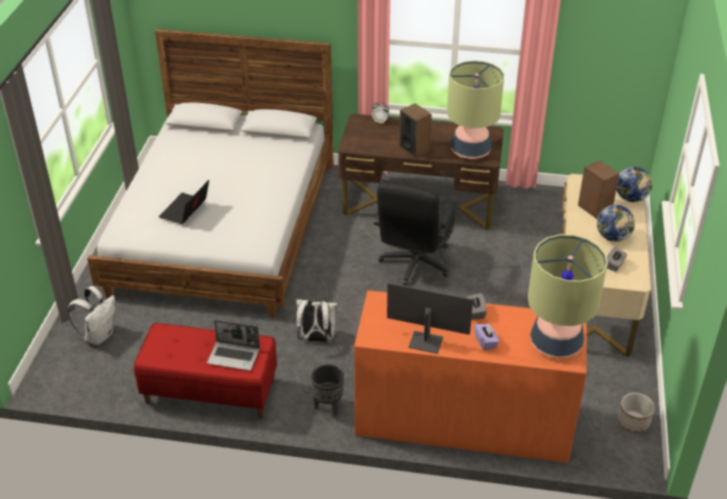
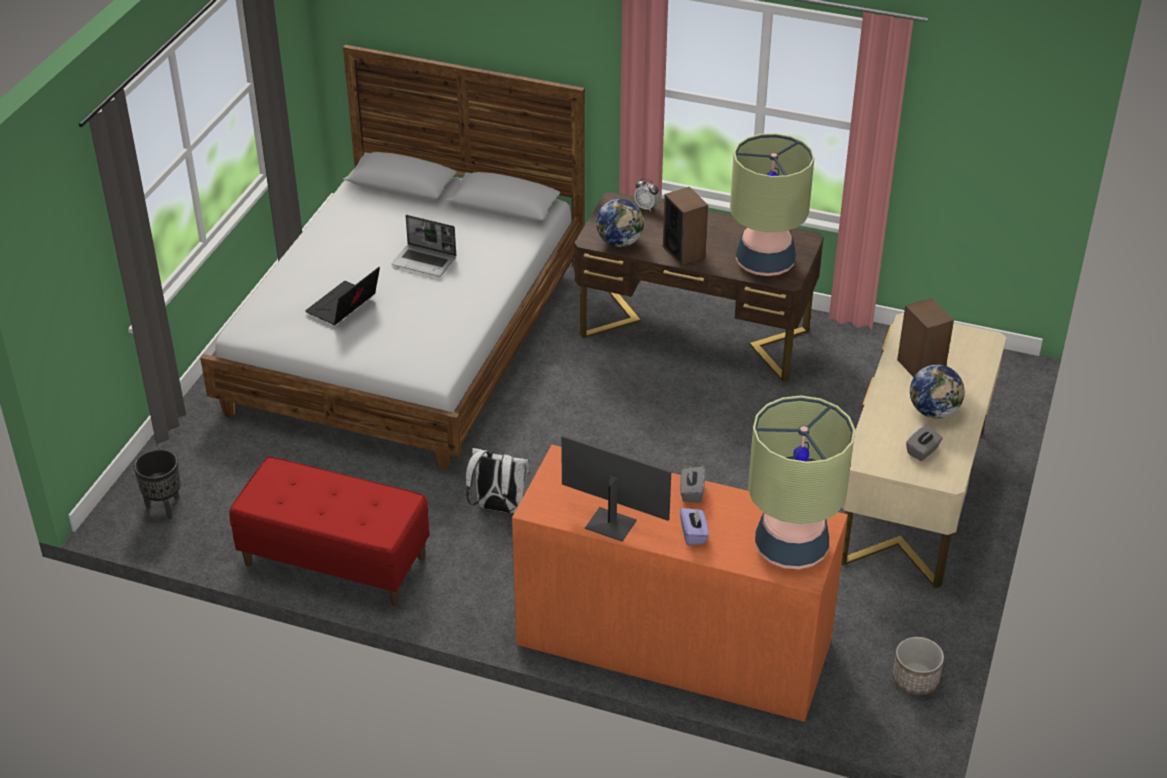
camera: 10 degrees right, 0 degrees up
(99, 335) = (203, 466): white backpack -> none
(234, 356) = (365, 514): laptop -> laptop (425, 261)
(328, 406) = (490, 601): black planter -> black planter (164, 507)
(413, 266) = (661, 422): black office chair -> none
(631, 198) = (979, 358): globe -> globe (620, 242)

